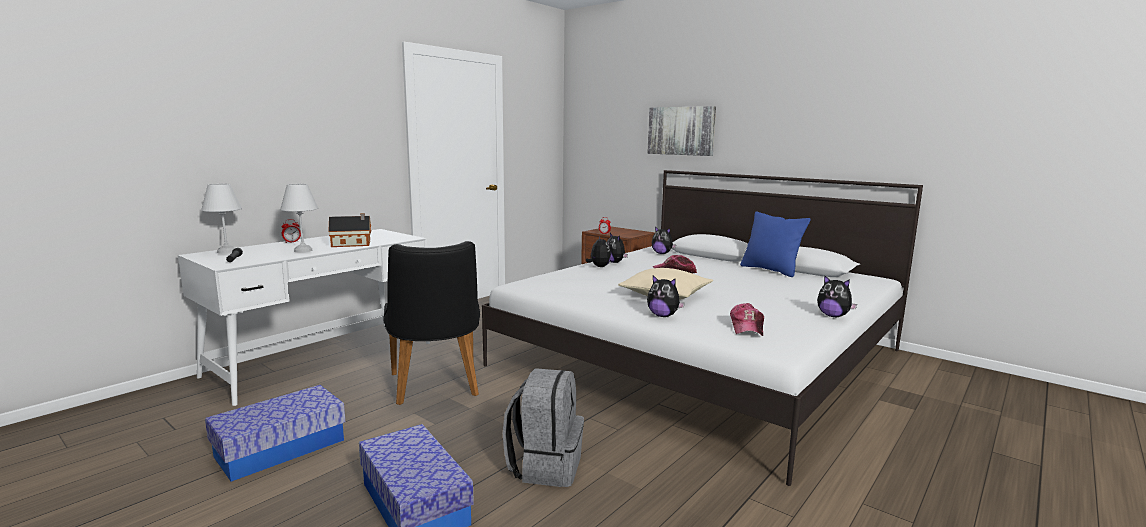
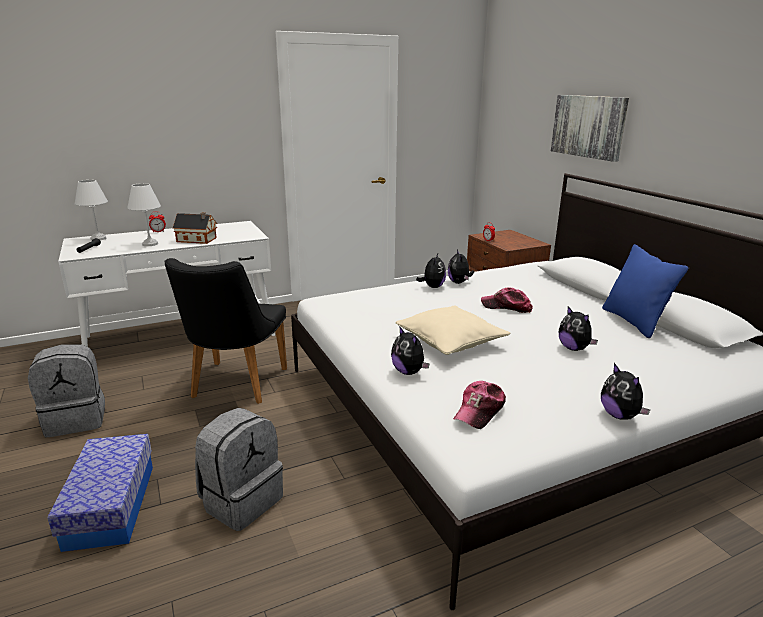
camera: 25 degrees right, 10 degrees up
(280, 448) = (77, 419): storage box -> grey backpack
(662, 253) = (529, 276): plush toy -> plush toy (574, 348)

